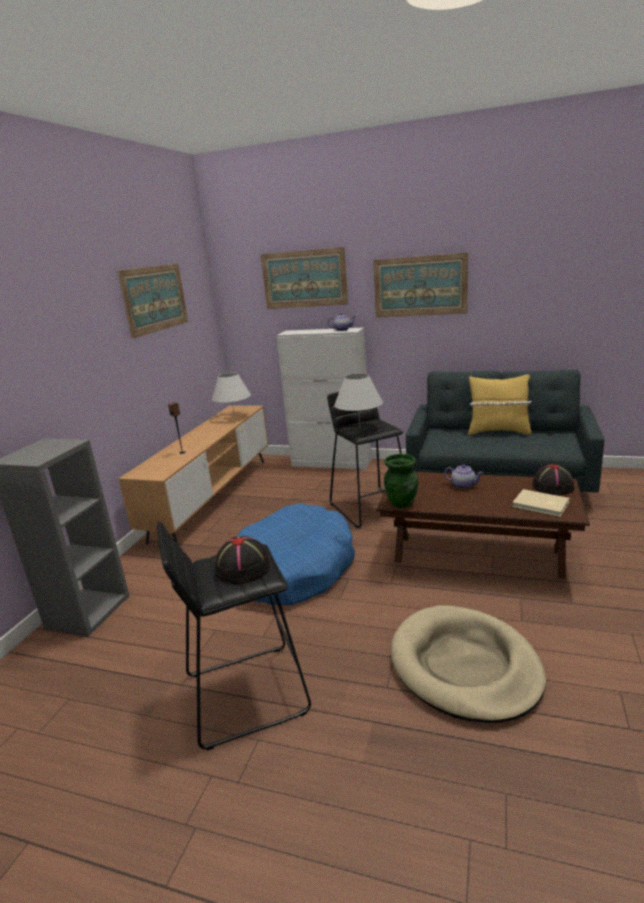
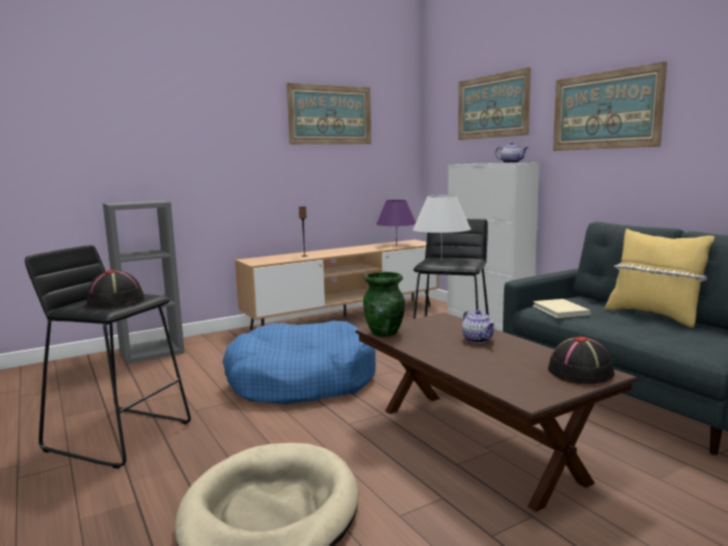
camera: 40 degrees right, 10 degrees down
(234, 417) = (396, 245): white table lamp -> purple table lamp
(541, 505) = (517, 380): beige book -> beige book (559, 310)

